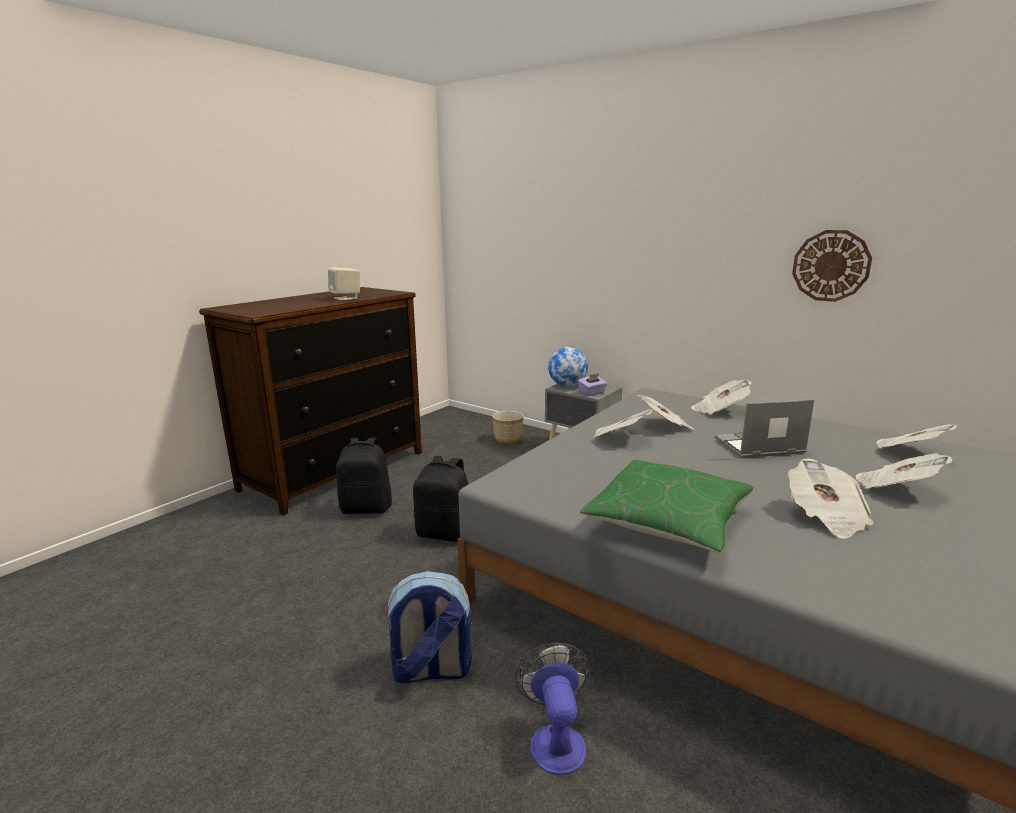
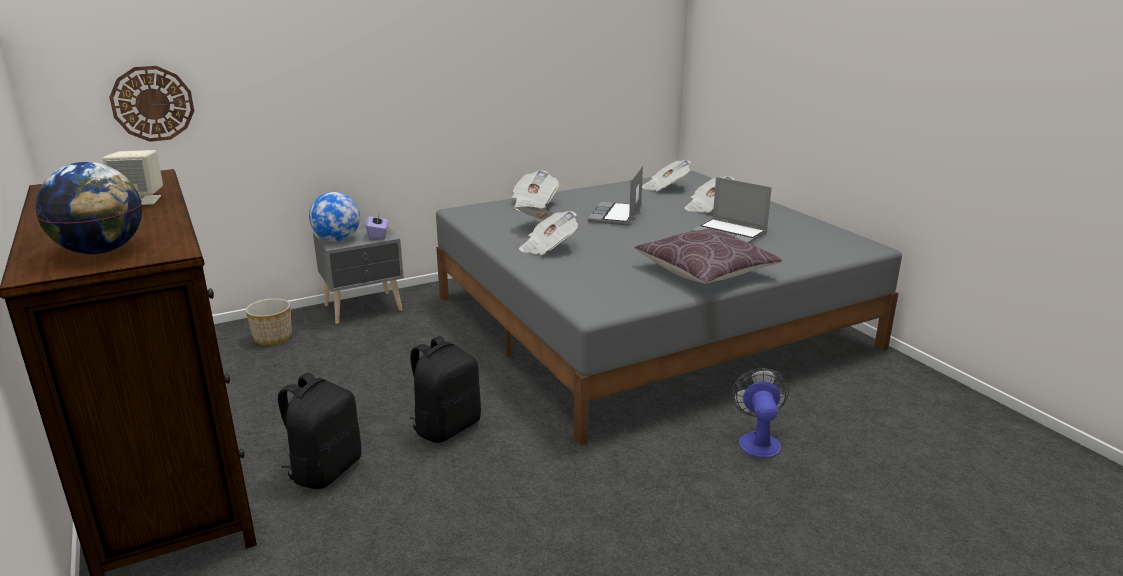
camera: 65 degrees left, 5 degrees up
(255, 308) = (100, 251): none -> globe
(430, 671) = (659, 479): backpack -> none
(555, 739) = (758, 440): fan -> fan turned 75 degrees clockwise
(668, 521) = (705, 272): green pillow -> brown pillow
(826, 517) = (730, 233): newspaper -> laptop
(831, 266) = (553, 58): wall clock -> wall clock (152, 103)

